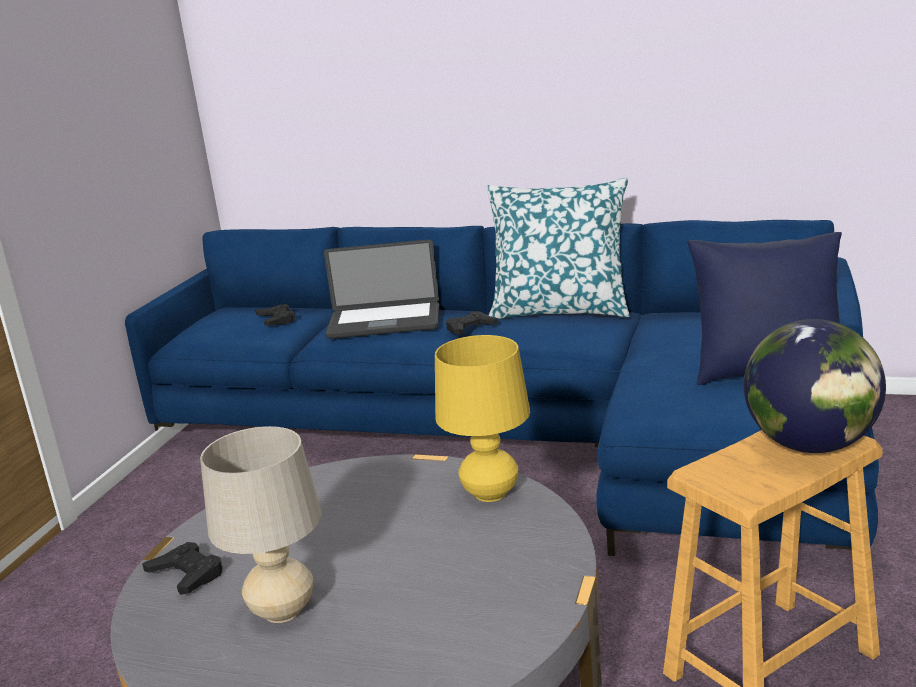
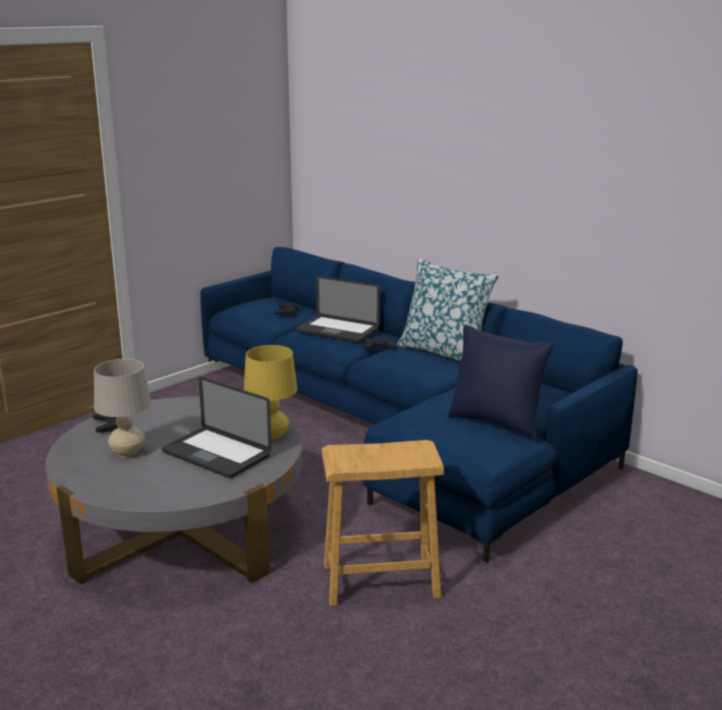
camera: 25 degrees right, 0 degrees up
(443, 555) = (216, 454): none -> laptop
(811, 445) = (407, 456): globe -> none

